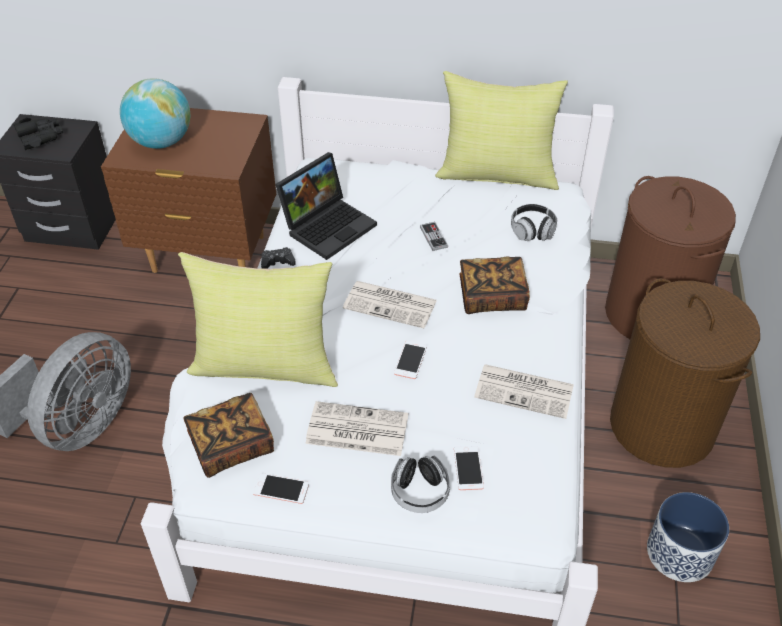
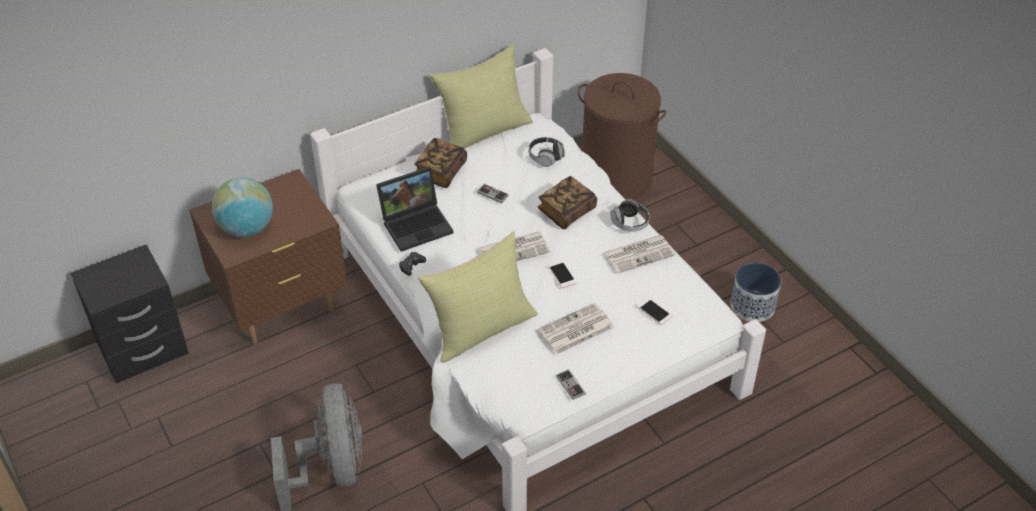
camera: 40 degrees left, 0 degrees up
(41, 137) = (116, 280): black binoculars -> none
(231, 446) = (517, 383): book -> book (441, 172)
(281, 489) = (570, 385): phone -> game controller
(328, 225) = (417, 223): laptop -> laptop turned 60 degrees clockwise
(420, 492) = (642, 339): headphones -> headphones (630, 223)
(662, 426) = (683, 243): brown laundry basket -> none

